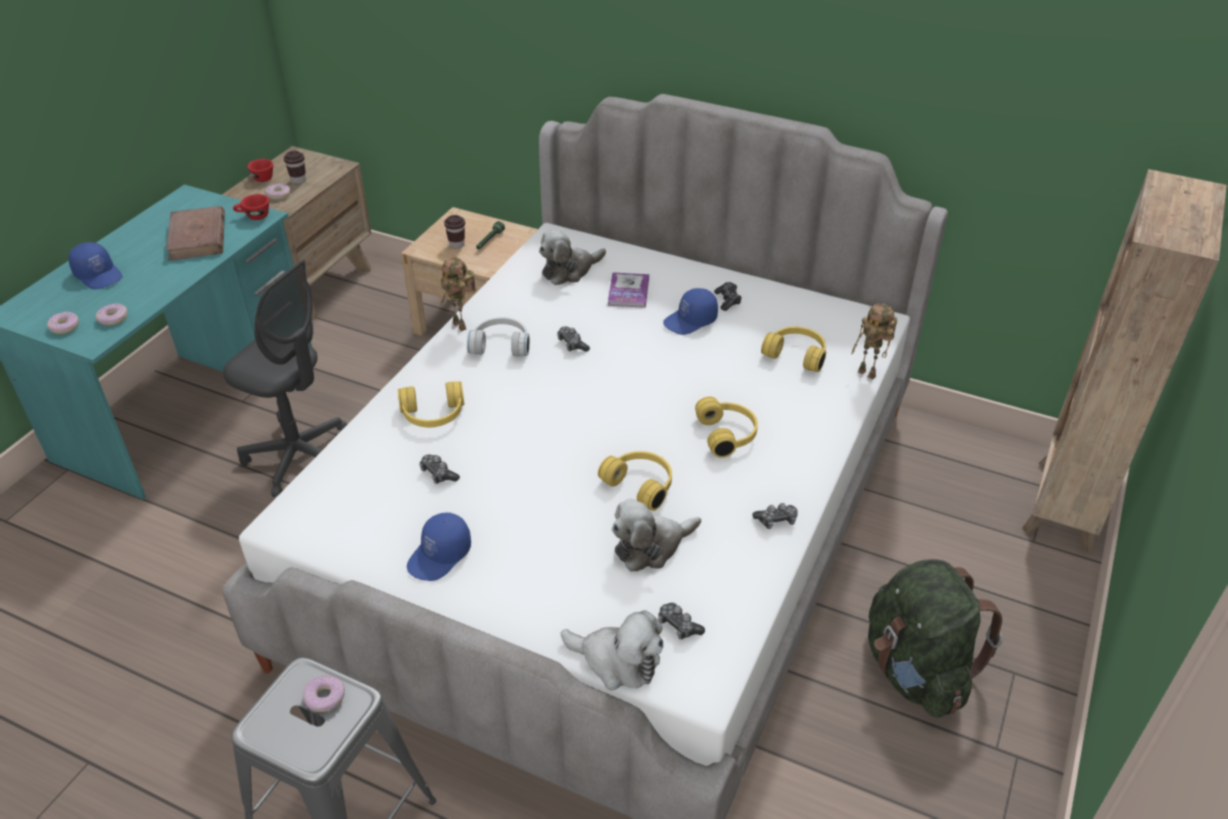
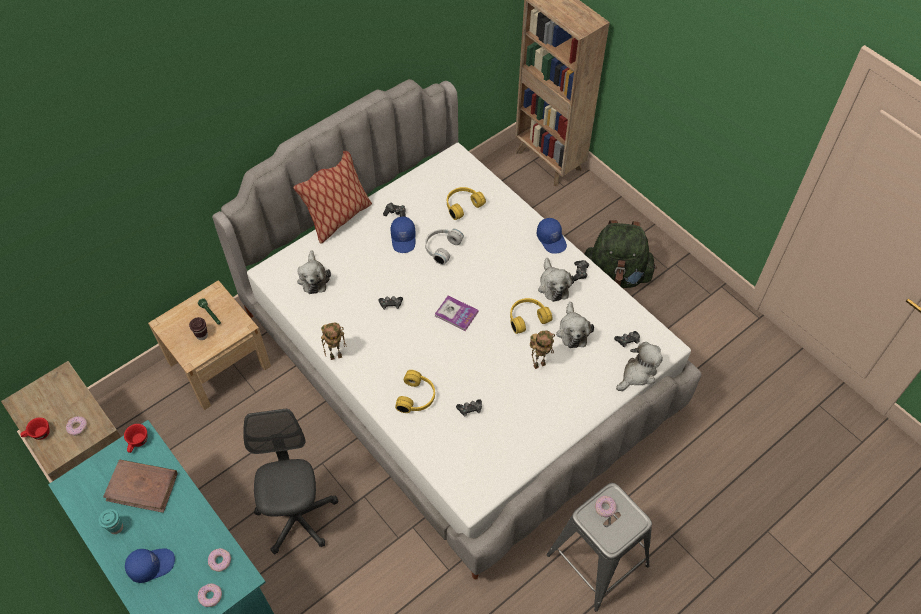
camera: 65 degrees left, 15 degrees up
(141, 238) = (116, 527): none -> turquoise cup
(298, 180) = (65, 408): brown cup -> none
(300, 458) = (297, 517): grey office chair -> grey office chair turned 60 degrees counterclockwise
(440, 556) = (535, 427): blue cap -> blue cap (552, 239)
(501, 344) = (369, 341): white headphones -> white headphones (441, 248)
(628, 291) = (356, 257): book -> book (456, 314)
(678, 259) = (338, 218): none -> pillow
(725, 496) = (553, 285): none -> plush toy
(728, 434) = (509, 264): yellow headphones -> none
(869, 373) = (495, 183): toy robot -> toy robot (539, 363)

